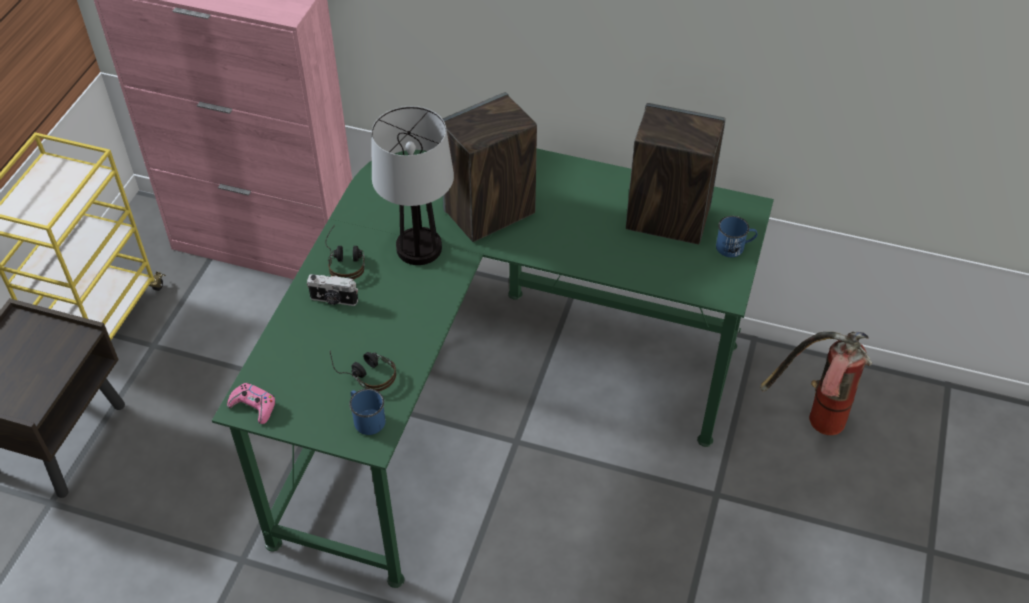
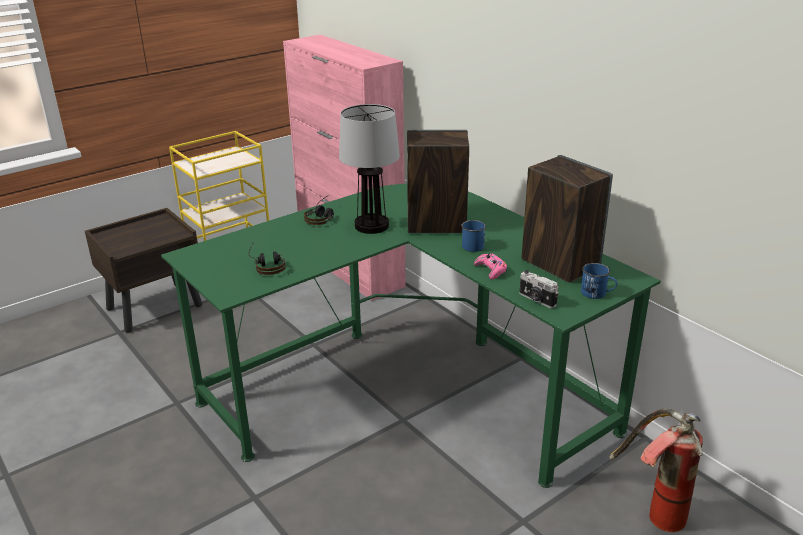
camera: 35 degrees right, 20 degrees down
(253, 406) = (189, 257): pink game controller -> pink game controller (491, 270)
(334, 300) = (293, 230): camera -> camera (536, 300)
(366, 419) = (240, 284): blue mug -> blue mug (472, 245)

